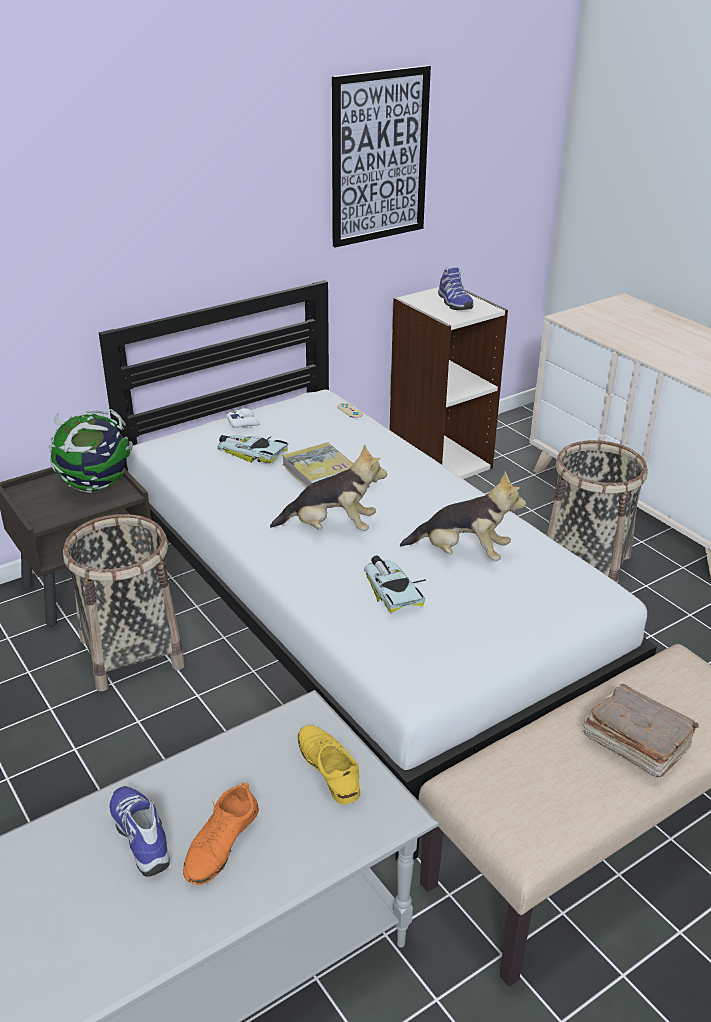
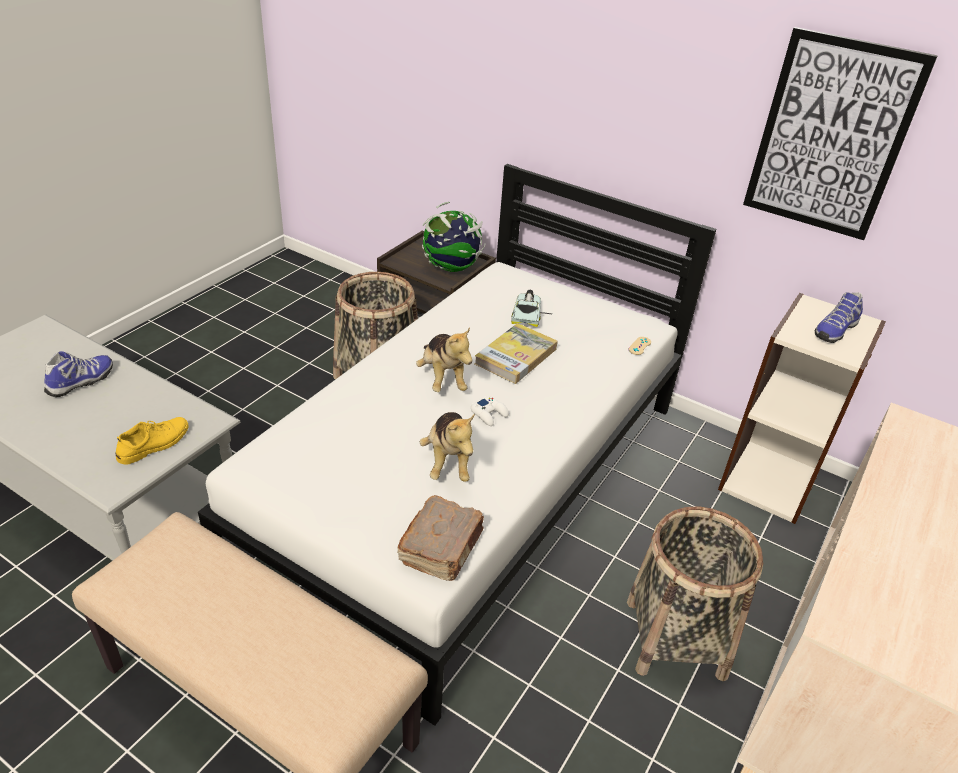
camera: 65 degrees right, 5 degrees up
(221, 843) = (78, 414): orange shoe -> none
(243, 422) = (571, 298): white game controller -> white game controller (489, 414)
(392, 589) = (373, 429): toy car -> none
(635, 742) = (239, 635): brown book -> brown book (442, 547)

